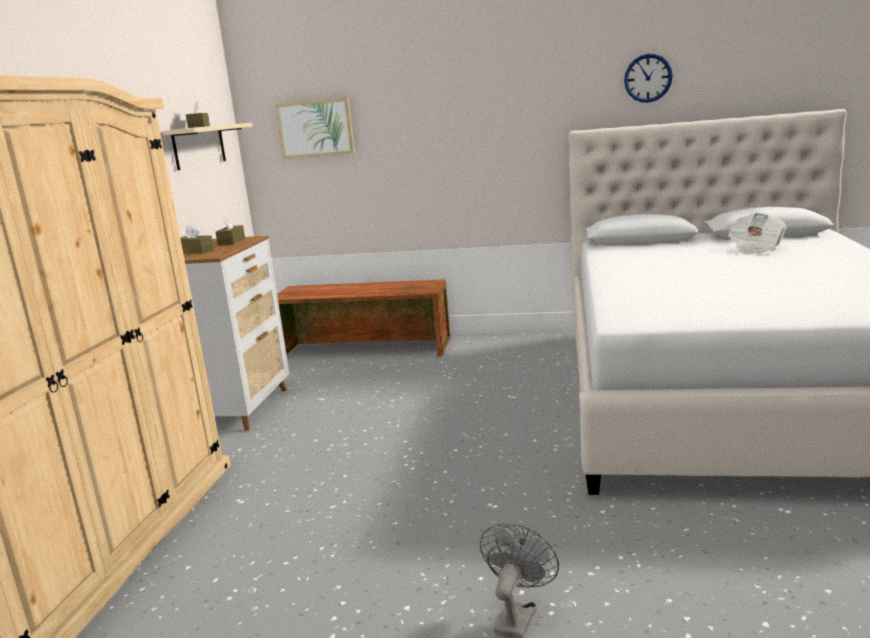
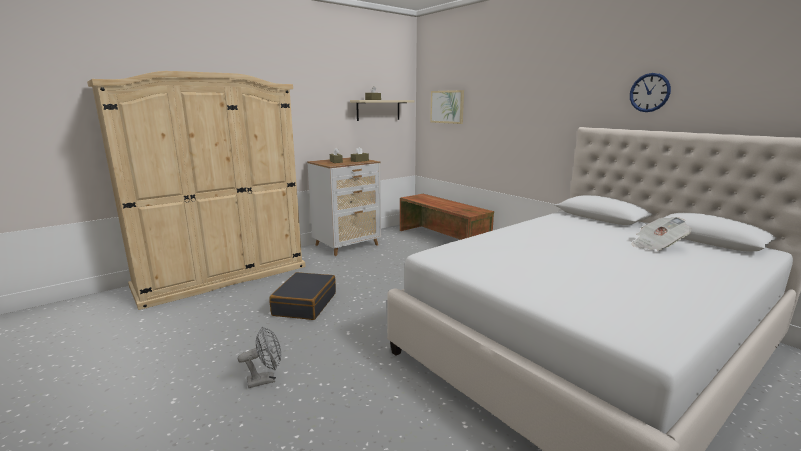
camera: 40 degrees right, 0 degrees up
(352, 508) = (304, 304): none -> black suitcase

